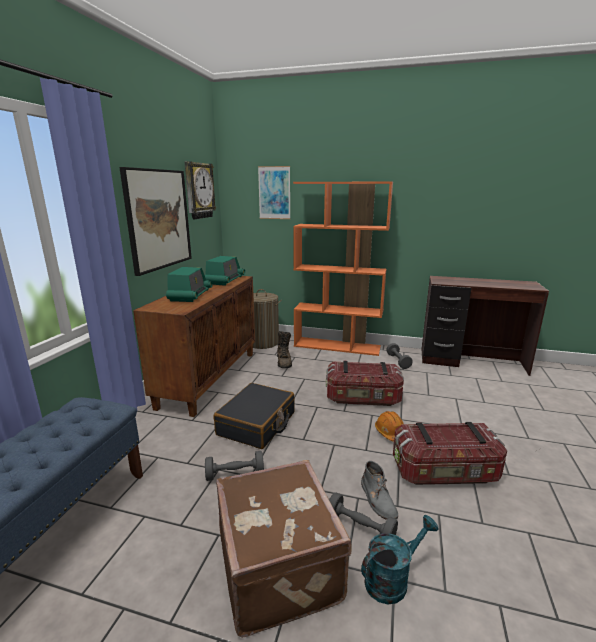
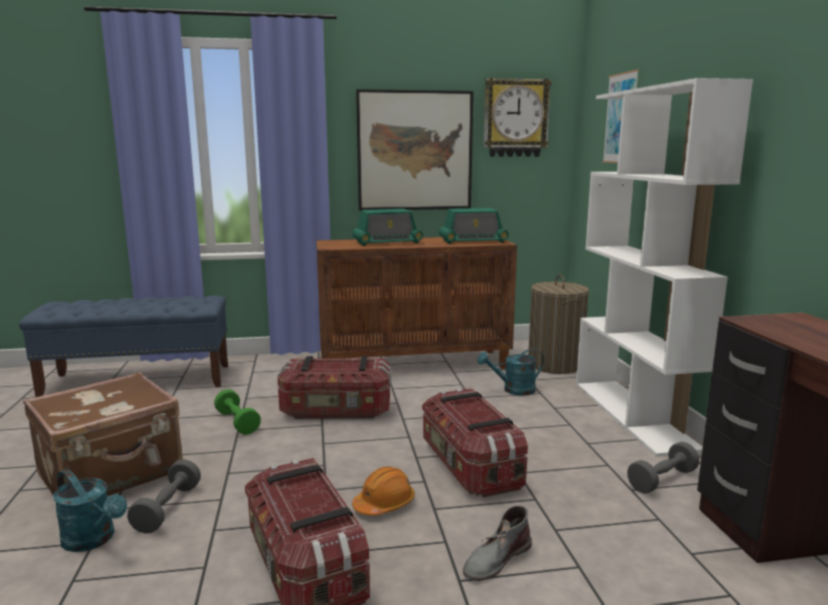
camera: 65 degrees right, 5 degrees down
(235, 474) = (237, 422): grey dumbbell -> green dumbbell
(257, 424) = (336, 411): black suitcase -> storage box
(284, 362) = (513, 390): brown boot -> turquoise watering can
(337, 346) = (634, 415): orange bookcase -> white bookcase
(378, 499) = (221, 514): grey boot -> grey boot (496, 559)

